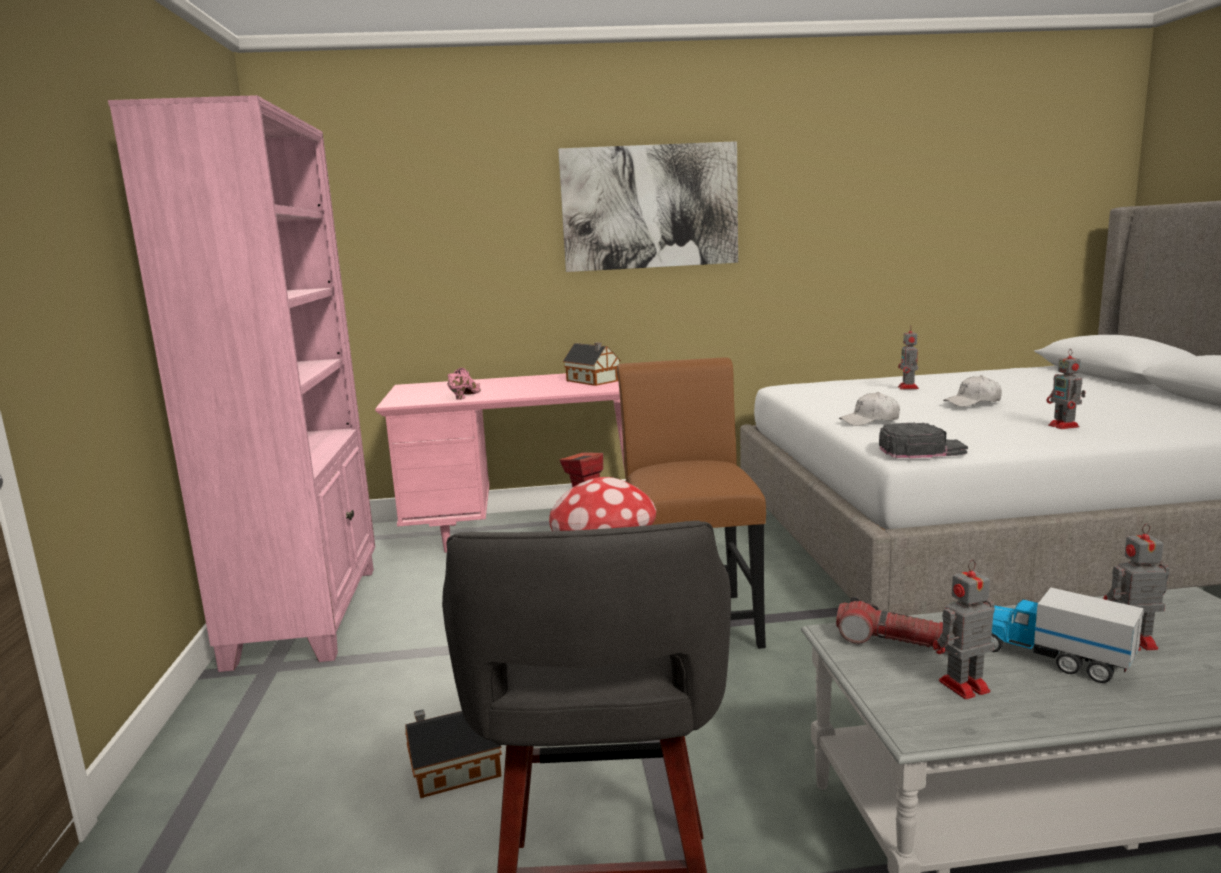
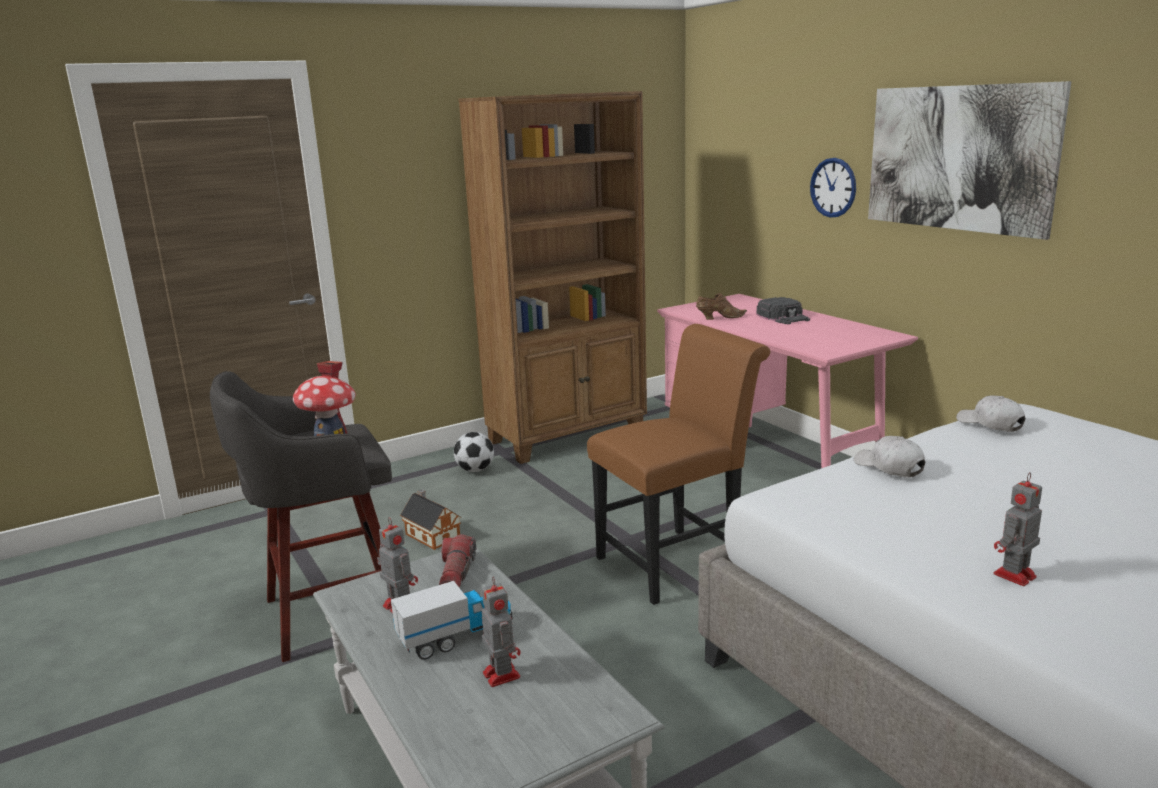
camera: 65 degrees right, 5 degrees up
(296, 699) = (475, 470): none -> football
(308, 613) = (568, 436): pink bookcase -> brown bookcase
(464, 396) = (719, 318): pink shoe -> brown shoe
(514, 248) = (833, 187): none -> wall clock
(593, 381) = (830, 336): toy house -> none
(908, 388) = (1099, 466): toy robot -> none
(921, 449) = (792, 502): black cap -> black cap (783, 317)
(973, 402) = (1079, 512): white cap -> white cap (990, 424)
(1050, 657) = (456, 637): toy truck -> toy truck turned 45 degrees clockwise

